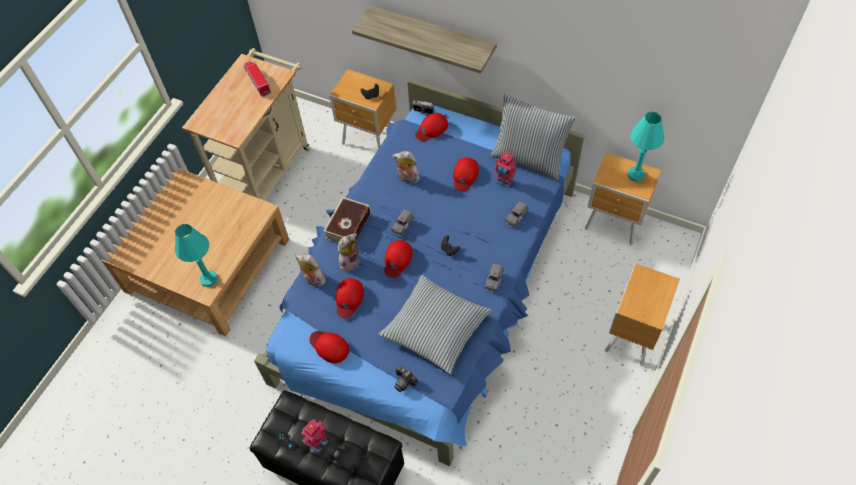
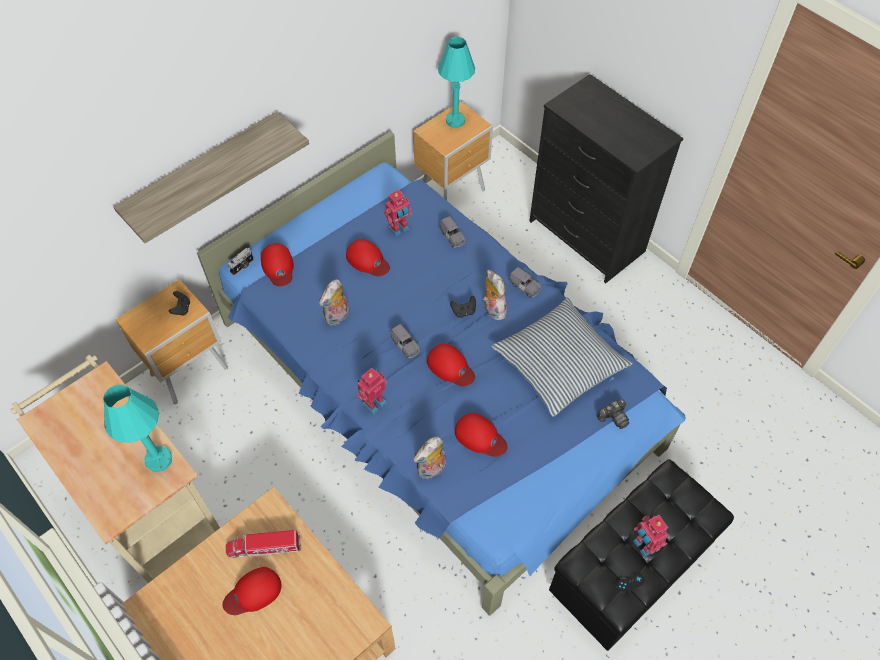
camera: 70 degrees left, 0 degrees up
(209, 279) = (346, 613): turquoise table lamp -> turquoise table lamp (159, 459)
(257, 81) = (88, 413): toy truck -> toy truck (264, 547)
(329, 346) = (536, 481): red cap -> red cap (253, 592)
(348, 226) = (373, 402): book -> toy robot
(349, 261) = (425, 419): plush toy -> plush toy (492, 309)
(529, 159) = (380, 196): pillow -> none
(630, 338) = (586, 236): brown nightstand -> black dresser

